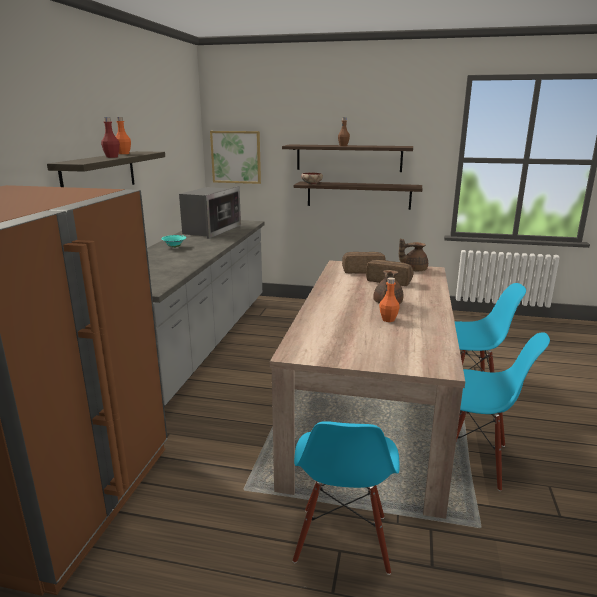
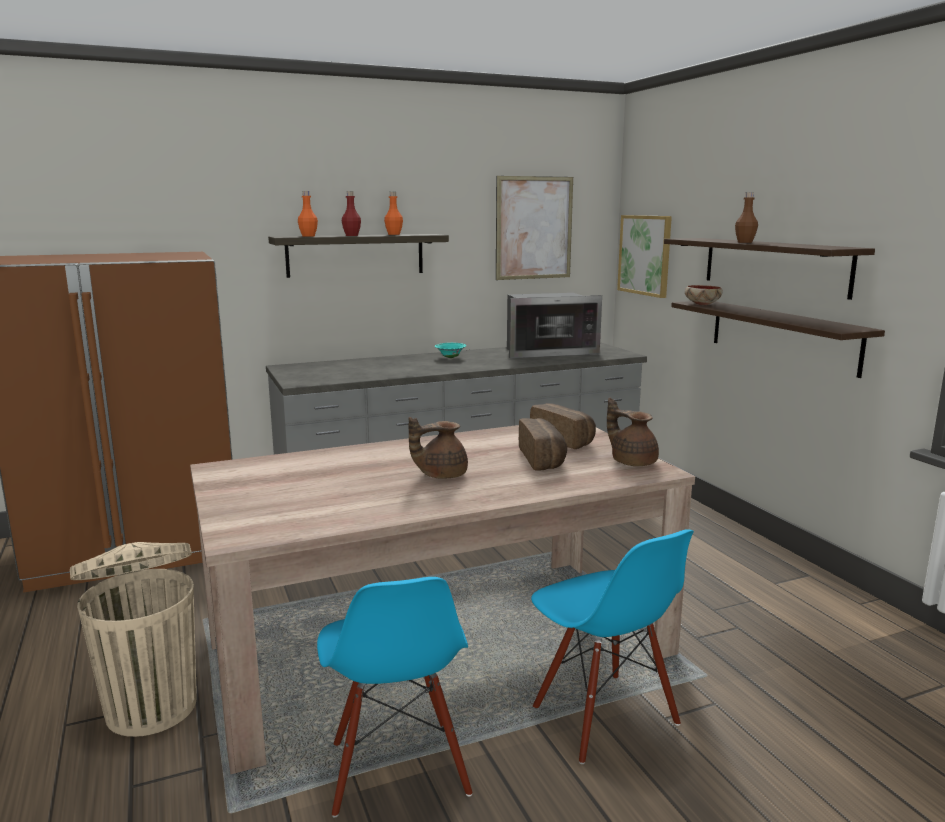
camera: 55 degrees right, 5 degrees down
(175, 142) = (534, 228): none -> picture
(343, 540) = (151, 706): blue chair -> beige trash can
(388, 319) = (378, 485): orange bottle -> orange bottle (308, 236)

